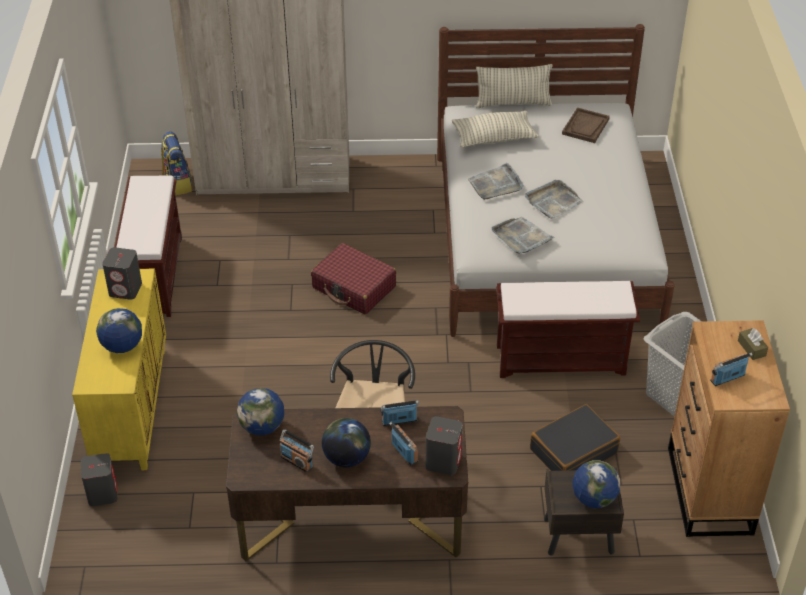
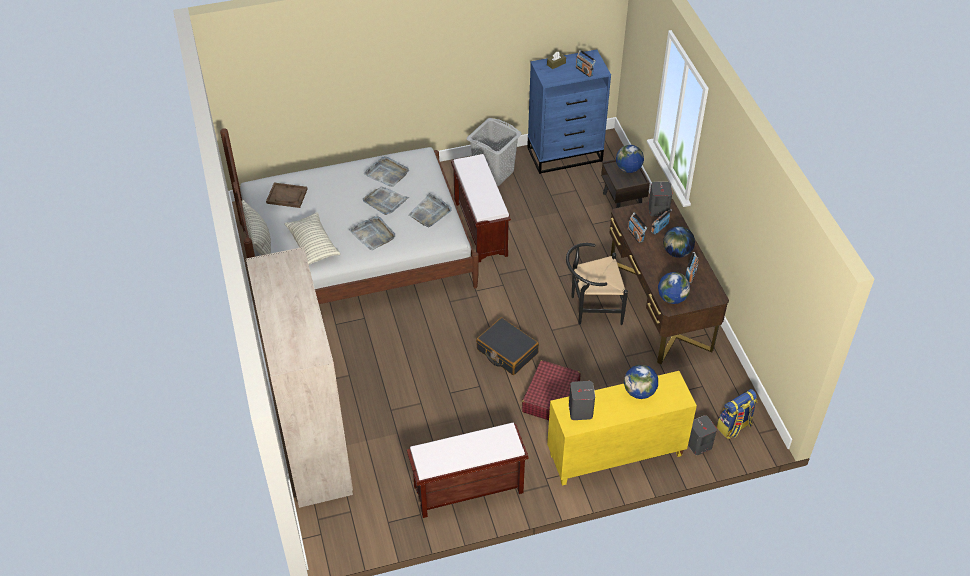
camera: 105 degrees left, 5 degrees up
(177, 183) = (339, 514): backpack -> backpack (734, 427)
(354, 287) = (442, 353): red suitcase -> red suitcase (551, 397)
(573, 451) = (558, 213): black suitcase -> black suitcase (507, 352)
(608, 210) = (387, 173): none -> grey tray
(709, 491) = (565, 154): brown dresser -> blue dresser

